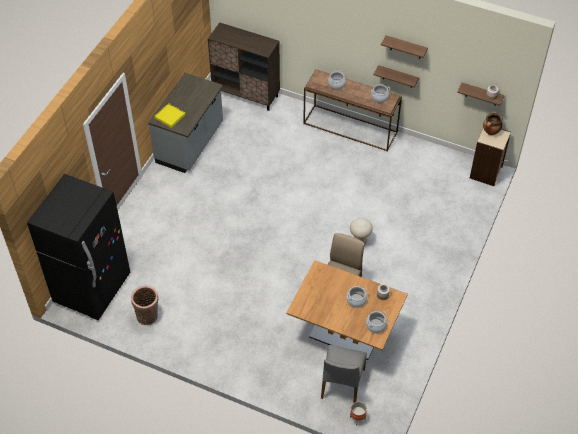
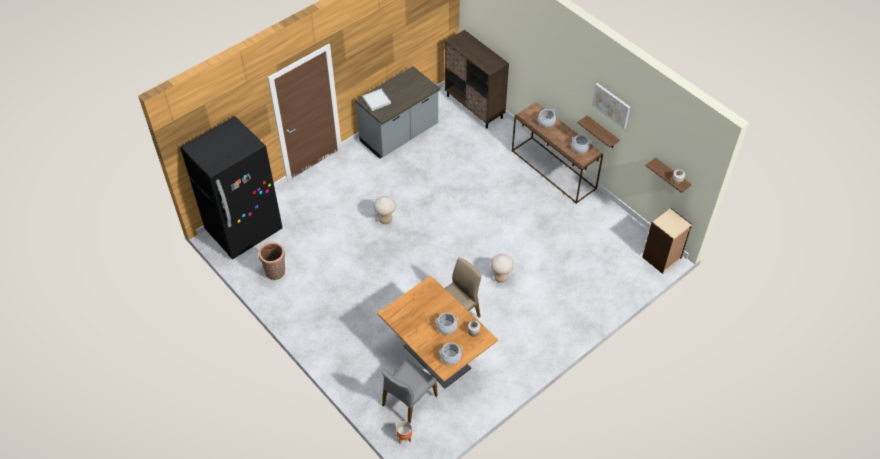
camera: 25 degrees right, 0 degrees up
(170, 116) = (376, 100): yellow tray -> white tray
(224, 228) = (385, 219): none -> beige stool
(406, 47) = (611, 105): shelf -> picture
(490, 132) = (671, 218): cooking pot -> none

